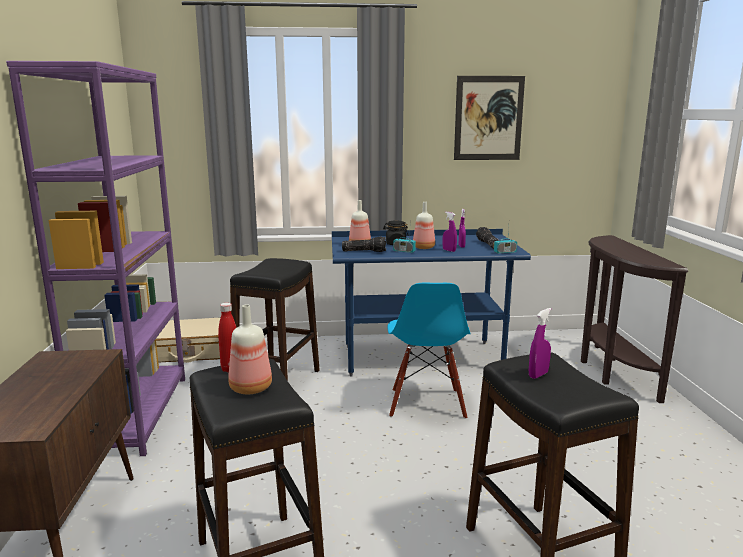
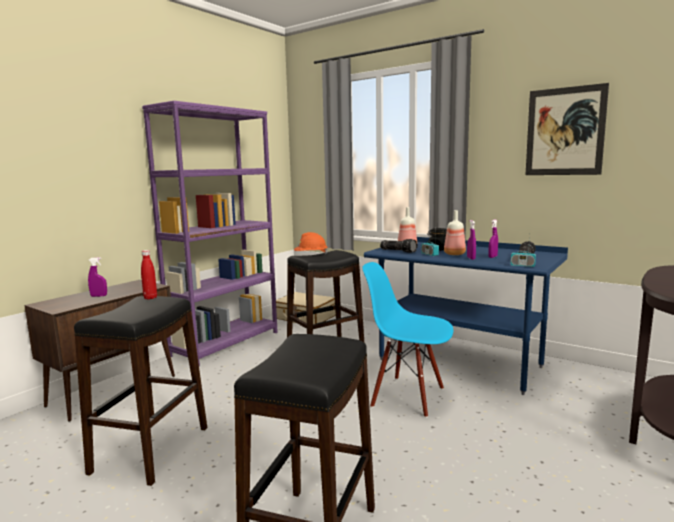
camera: 40 degrees right, 5 degrees down
(251, 388) = (135, 309): bottle -> none
(258, 270) = (311, 255): none -> orange hard hat
(426, 404) = (408, 396): blue chair -> blue chair turned 75 degrees clockwise
(538, 375) = (301, 349): purple spray bottle -> purple spray bottle (99, 296)

